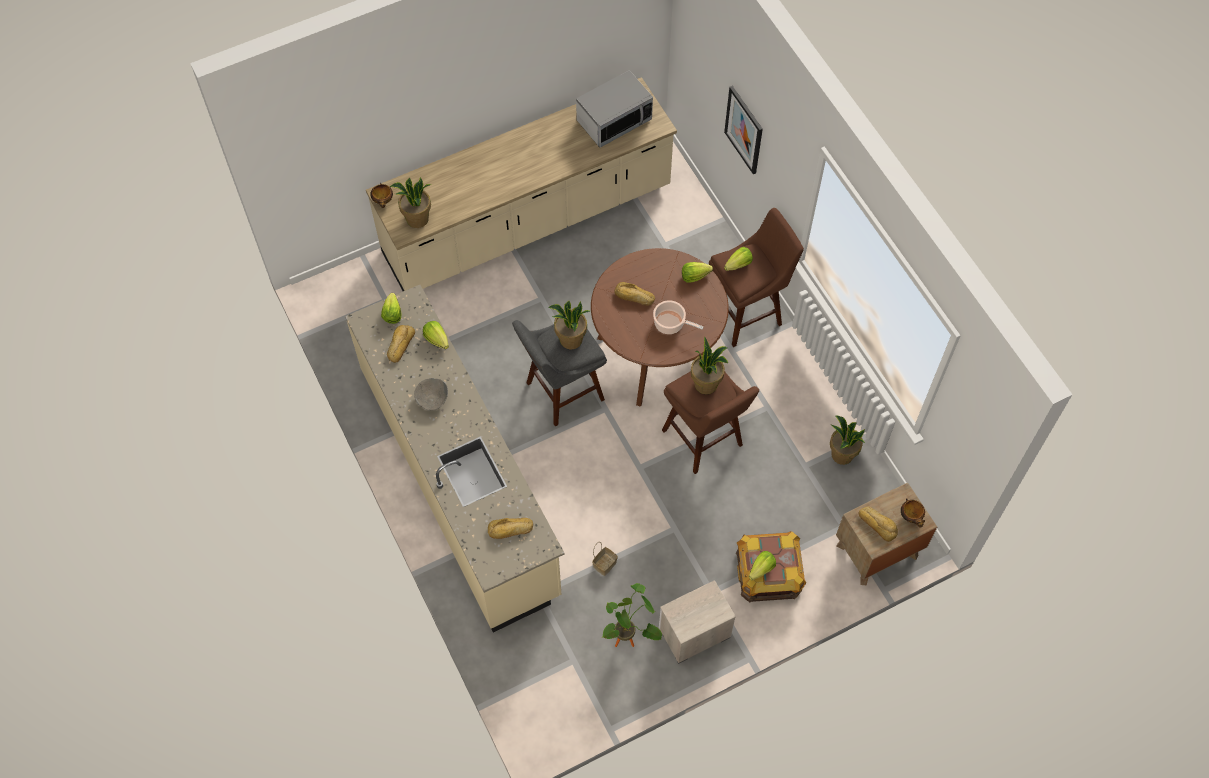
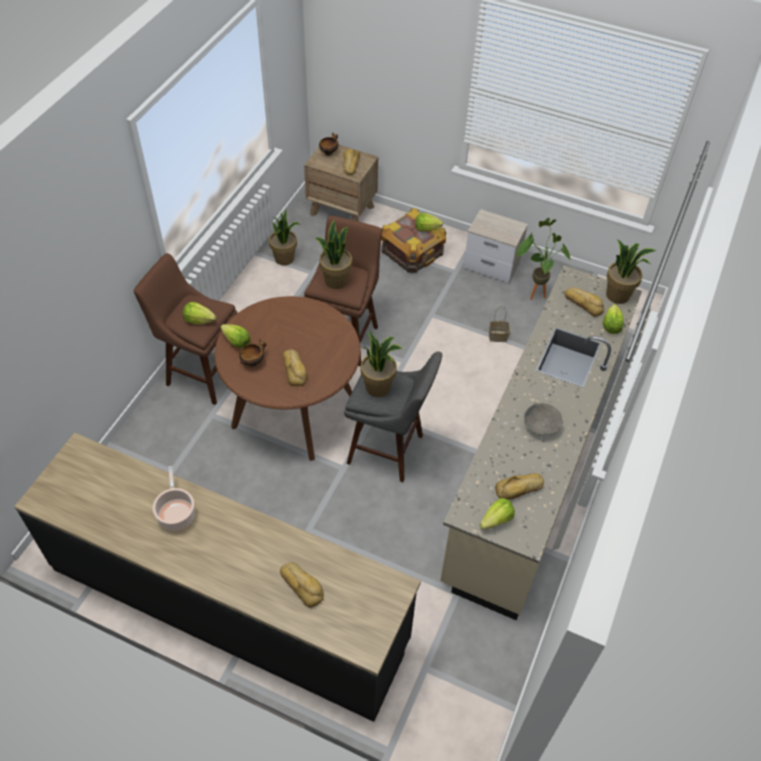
camera: 130 degrees left, 10 degrees down
(383, 201) = (377, 639): bowl -> bowl (253, 362)
(417, 219) = (370, 586): potted plant -> potted plant (618, 295)
(437, 339) = (485, 464): lettuce -> lettuce (611, 325)
(451, 186) = (302, 585): none -> bread
(527, 222) = (229, 604): beige counter -> black counter
(614, 120) = (97, 493): microwave -> none
(671, 324) = (300, 330): cooking pot -> cooking pot (176, 513)
(744, 130) = (73, 312): picture -> none

